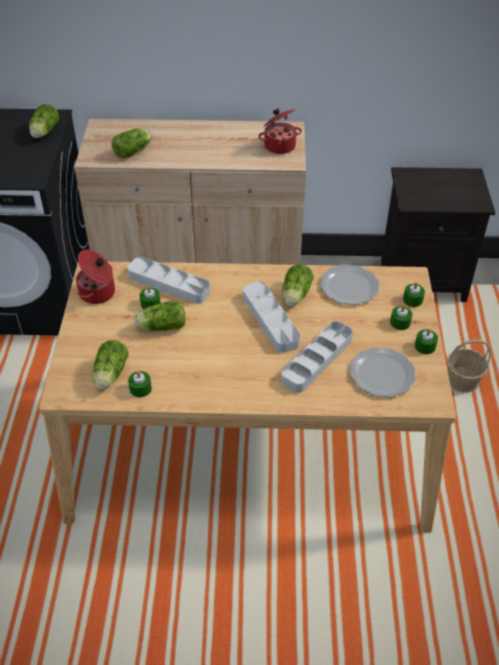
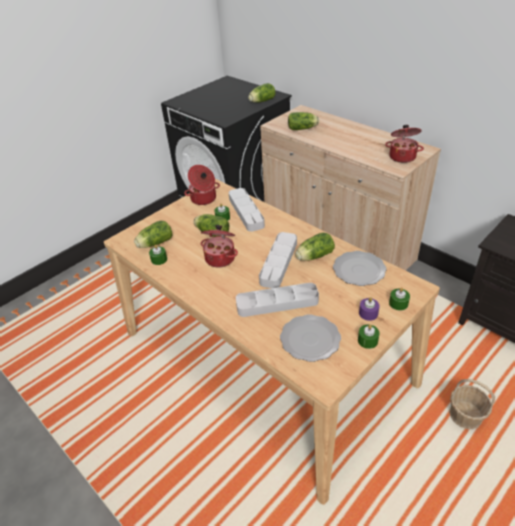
camera: 45 degrees right, 5 degrees down
(206, 348) = (220, 258): none -> cooking pot
(400, 322) = (368, 313): green candle -> purple candle

